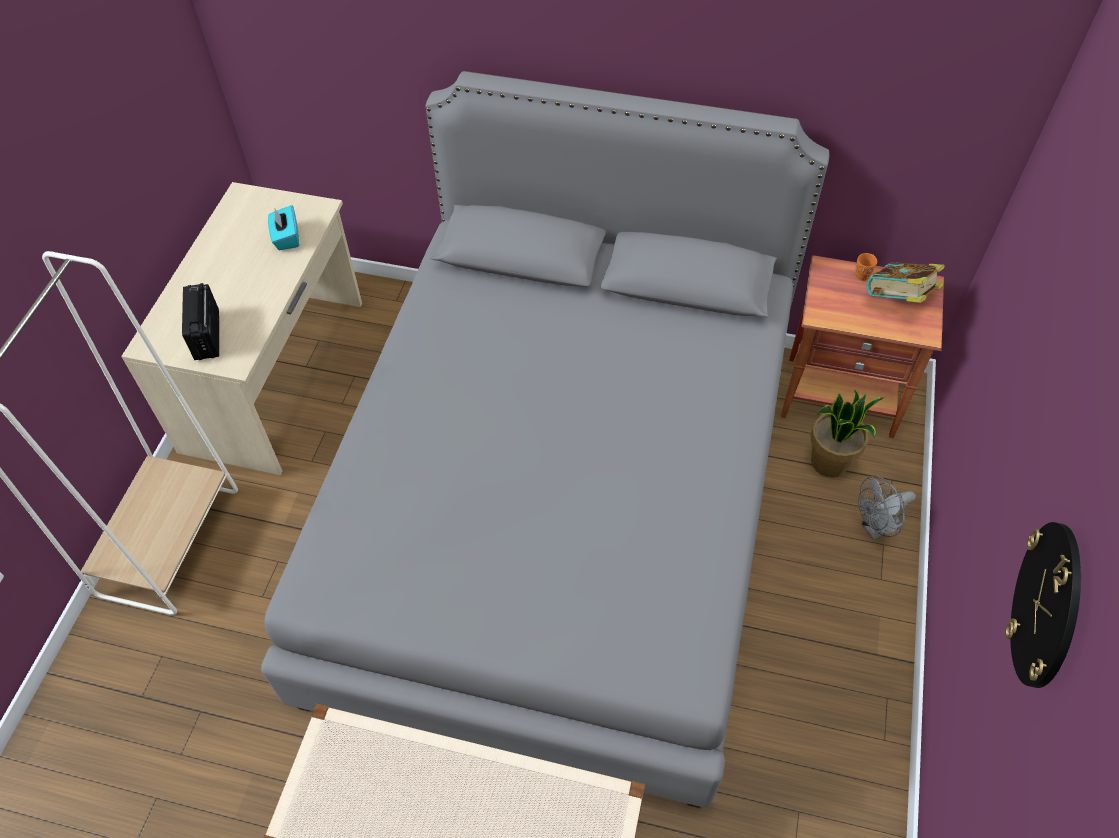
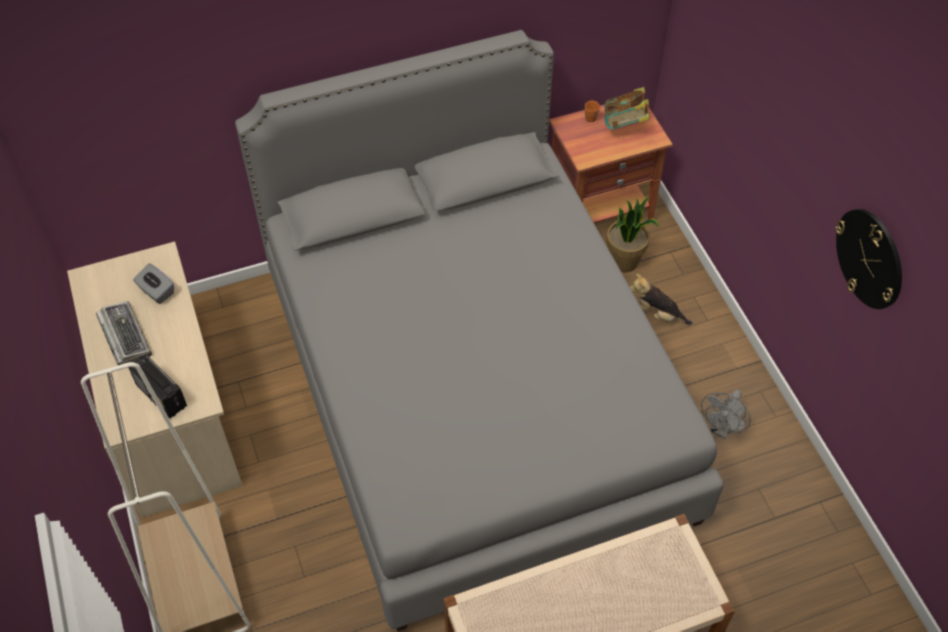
camera: 35 degrees left, 0 degrees up
(225, 264) = (124, 336): none -> keyboard
(286, 238) = (156, 291): turquoise tissue box -> grey tissue box
(823, 539) = (656, 314): none -> plush toy
(876, 528) = (682, 289): grey fan -> grey fan (721, 429)

